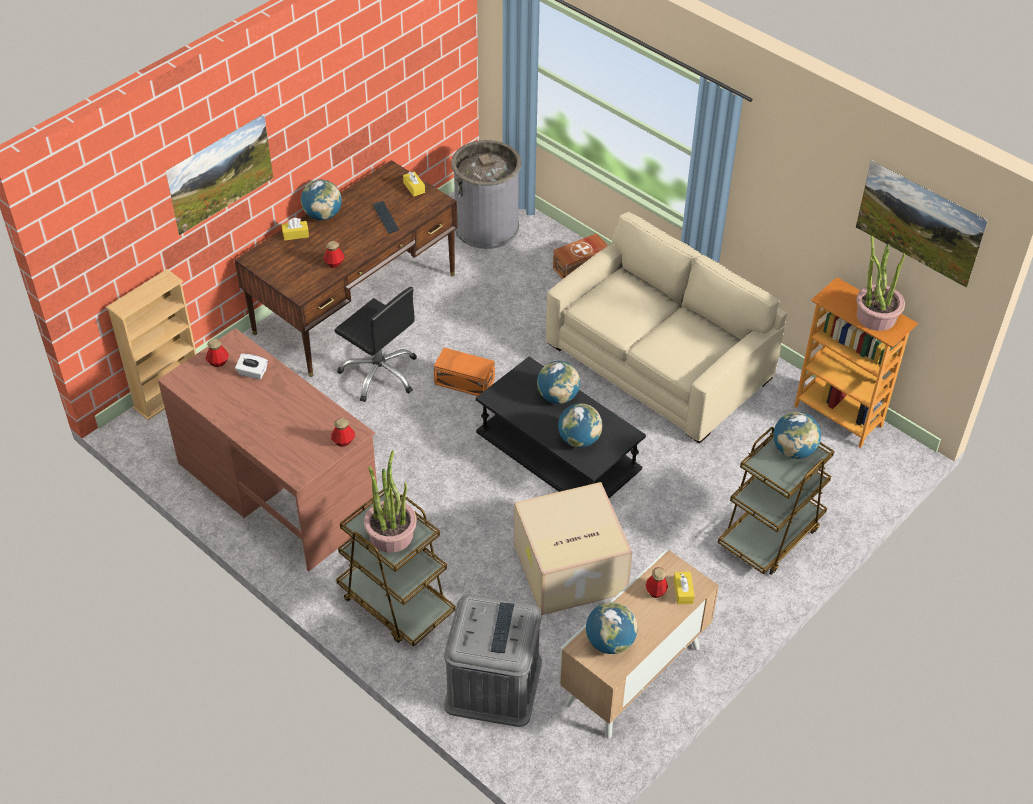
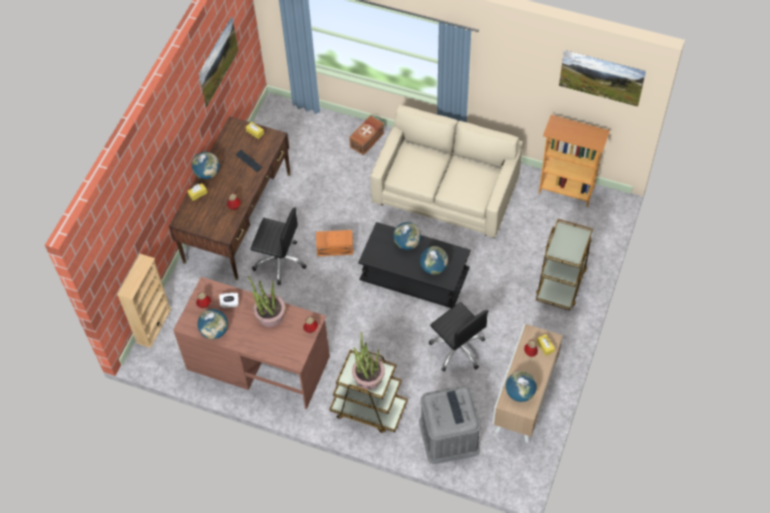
camera: 20 degrees left, 10 degrees up
(224, 190) = (157, 189): picture -> picture (220, 70)
(486, 227) = (293, 131): grey trash can -> none
(569, 570) = (458, 349): cardboard box -> black office chair
(793, 450) = (569, 235): globe -> globe (214, 331)
(876, 316) = (584, 134): potted plant -> potted plant (270, 315)

